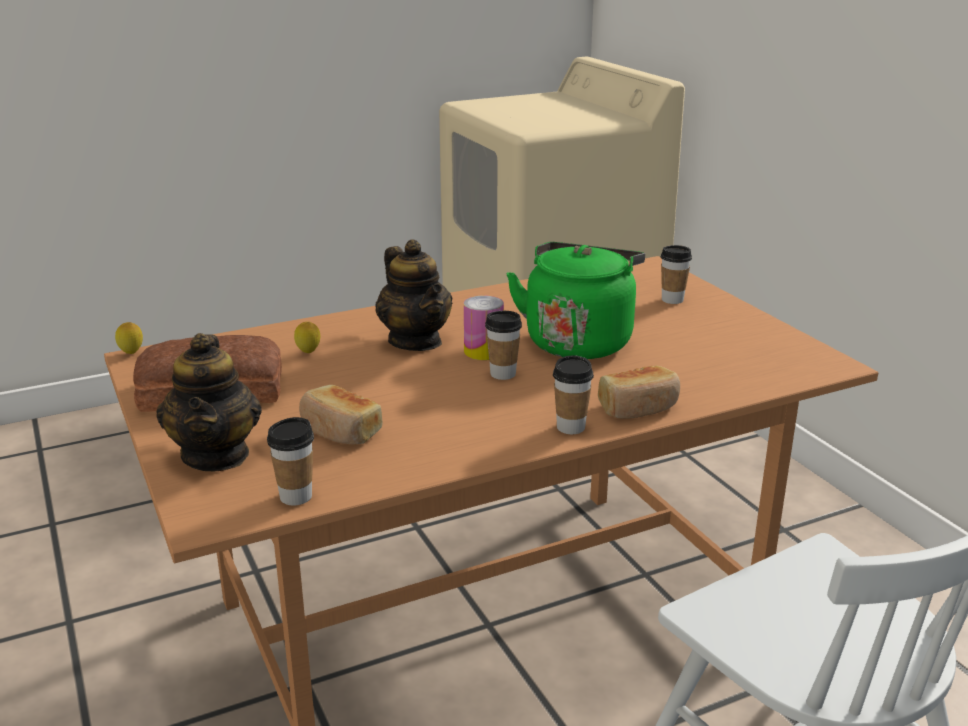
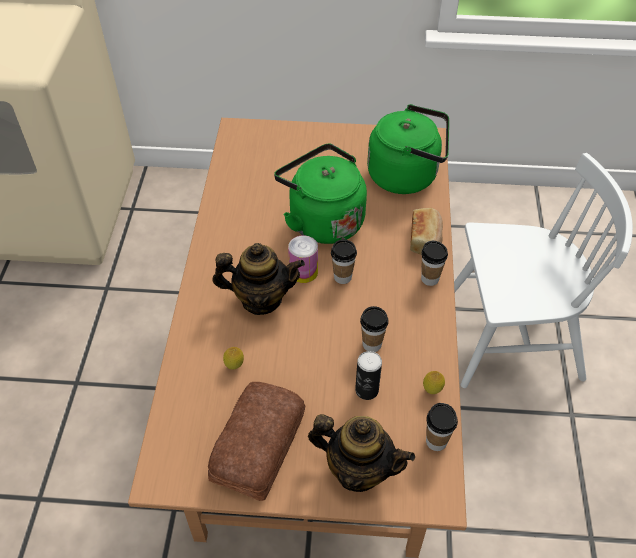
camera: 60 degrees left, 25 degrees up
(131, 354) = (147, 482): lemon -> lemon (432, 390)
(340, 431) = (367, 390): bread -> can
(672, 300) = (297, 149): cup -> cup (372, 344)
(737, 368) = (407, 175): none -> green kettle

